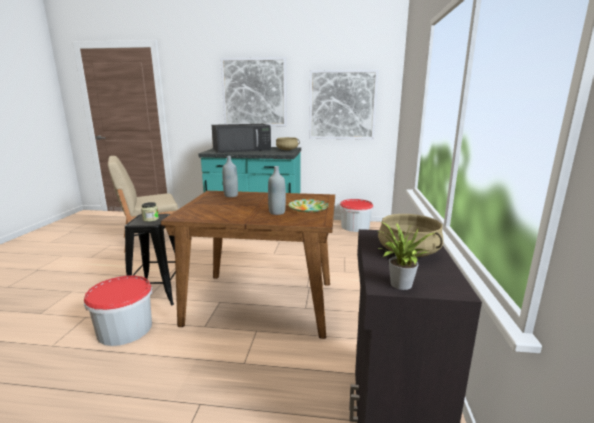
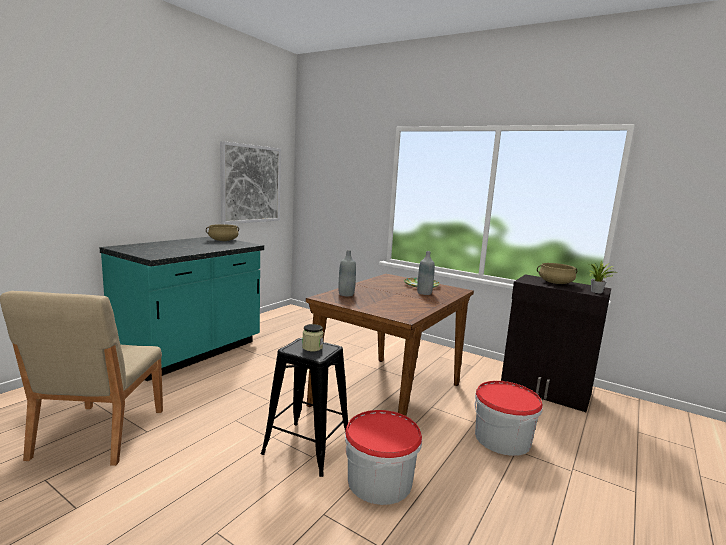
camera: 65 degrees left, 5 degrees down
(242, 149) = (172, 247): black microwave -> none
(254, 92) = (153, 163): picture -> none
(355, 227) = (280, 316): bucket -> bucket (502, 438)

